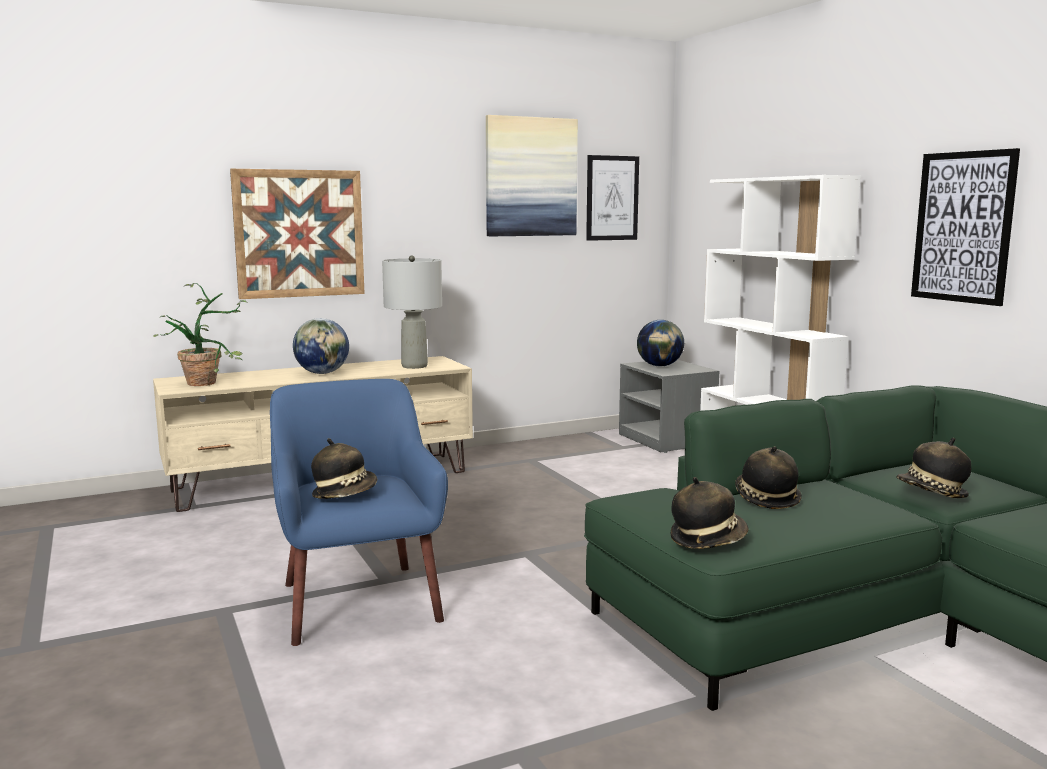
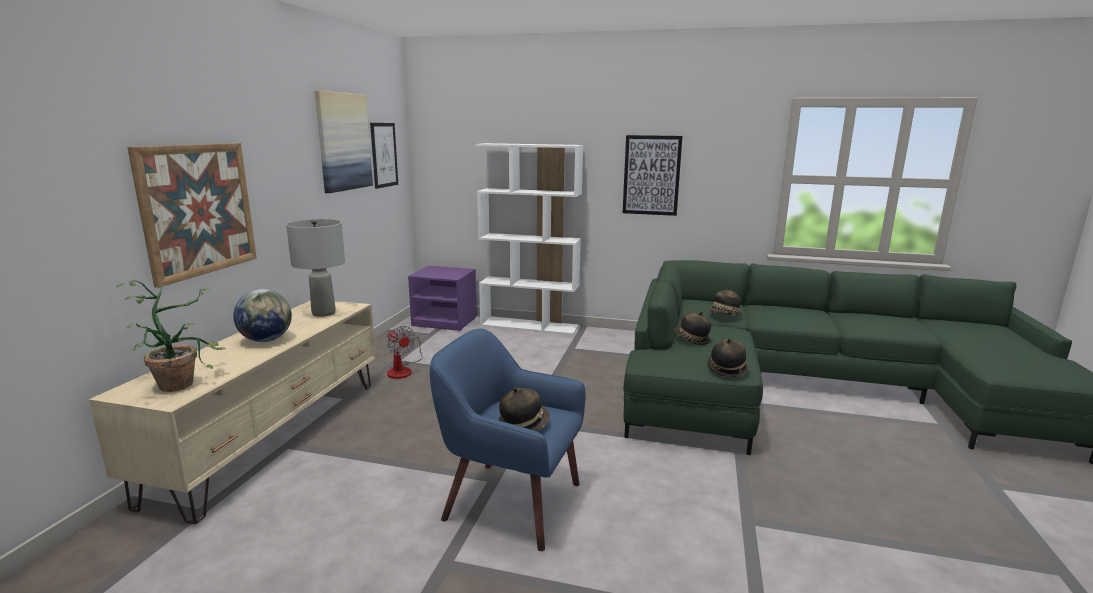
camera: 50 degrees left, 5 degrees up
(521, 469) = (403, 370): none -> fan
(660, 366) = (436, 272): globe -> none
(667, 440) = (445, 321): grey nightstand -> purple nightstand

